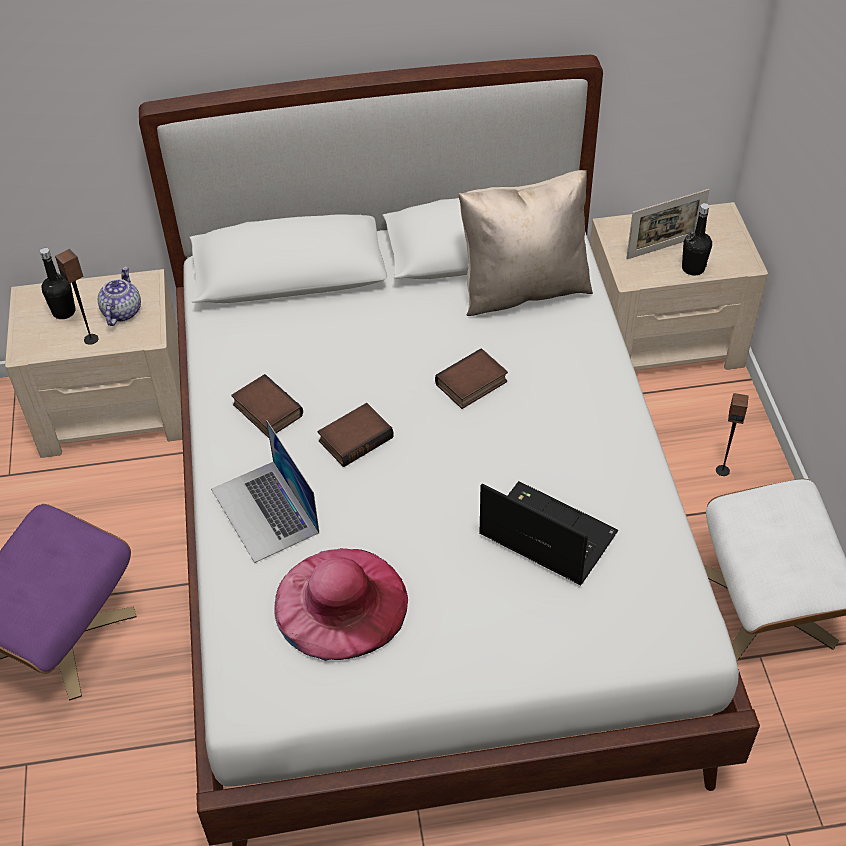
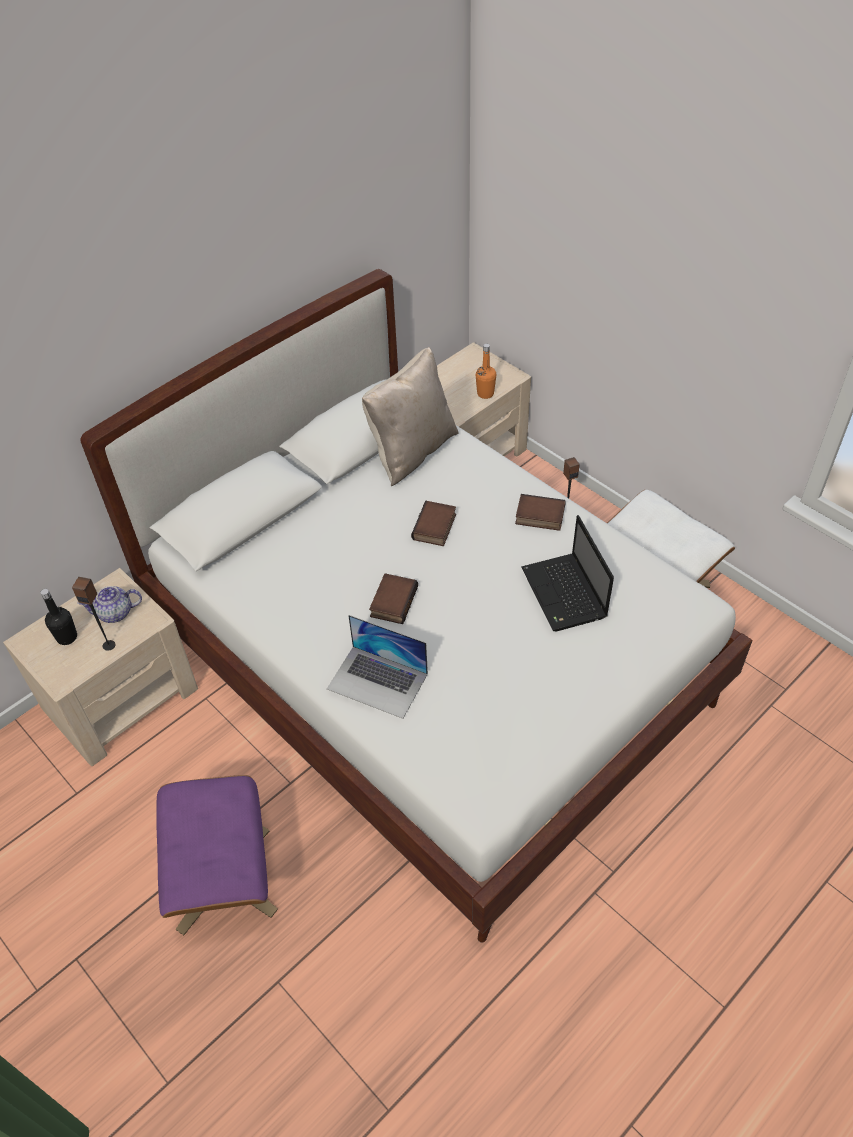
camera: 35 degrees left, 0 degrees up
(121, 311) = (115, 613): teapot -> teapot turned 75 degrees counterclockwise
(265, 411) = (313, 617): book -> book (539, 516)
(340, 602) = (483, 708): pink hat -> none
(544, 535) = (565, 594): laptop -> laptop turned 105 degrees counterclockwise
(663, 247) = (456, 389): picture frame -> none
(693, 268) = (485, 393): black bottle -> orange bottle

